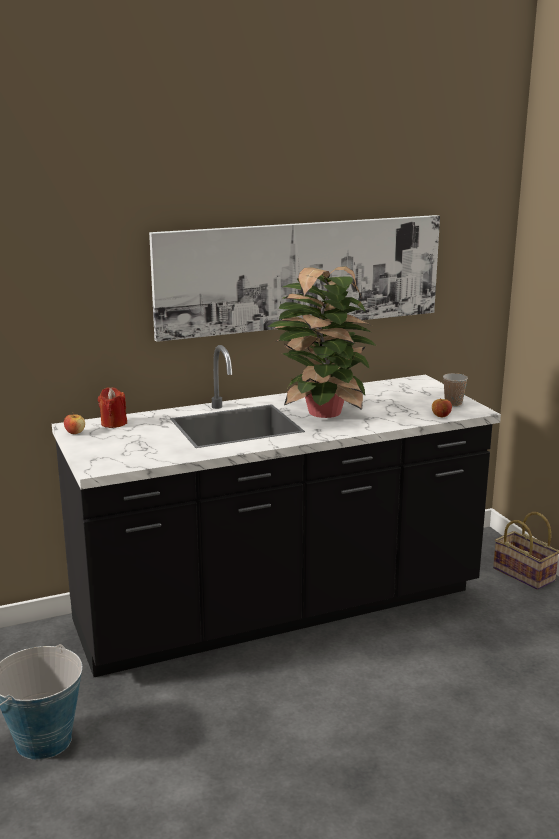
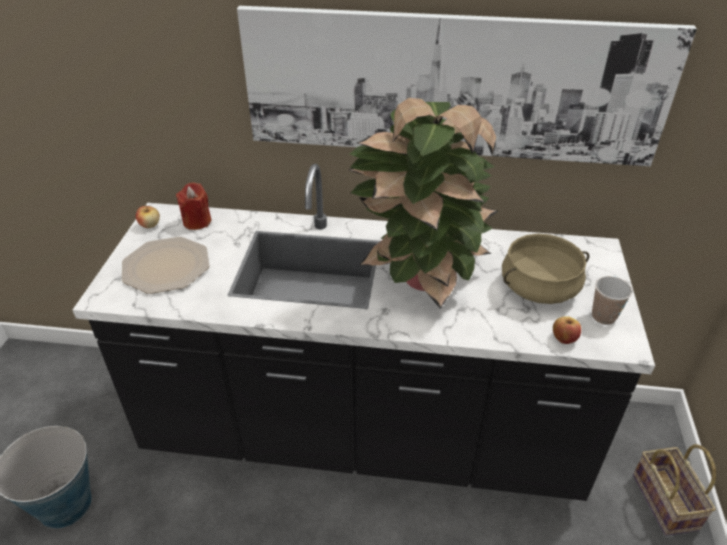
camera: 30 degrees right, 20 degrees up
(124, 446) = (165, 267): none -> plate
(403, 401) = (539, 288): none -> beige cooking pot

